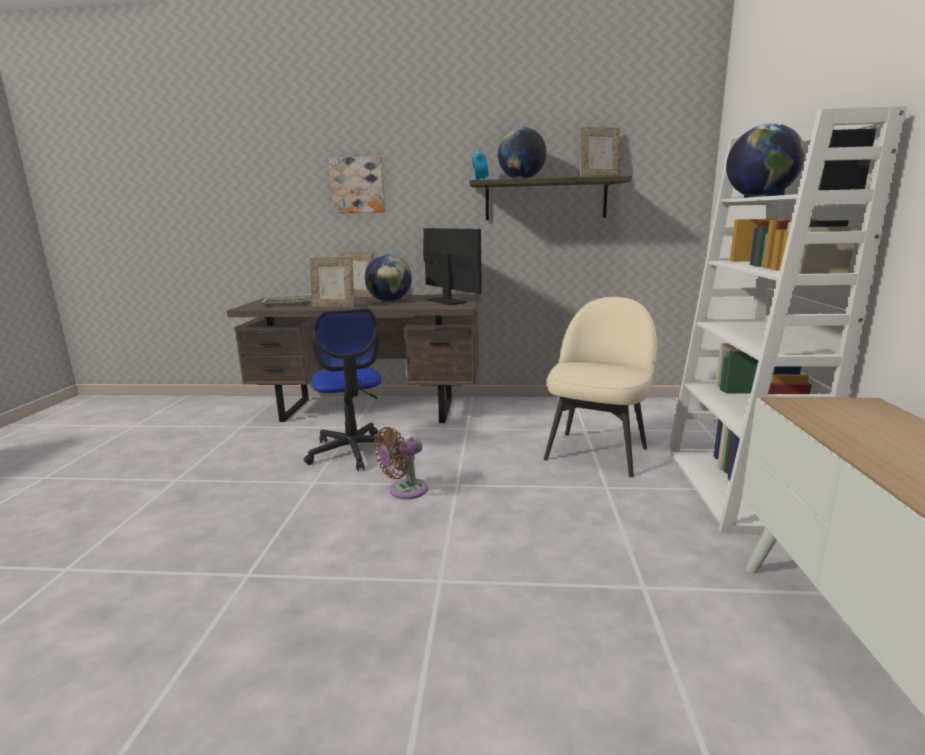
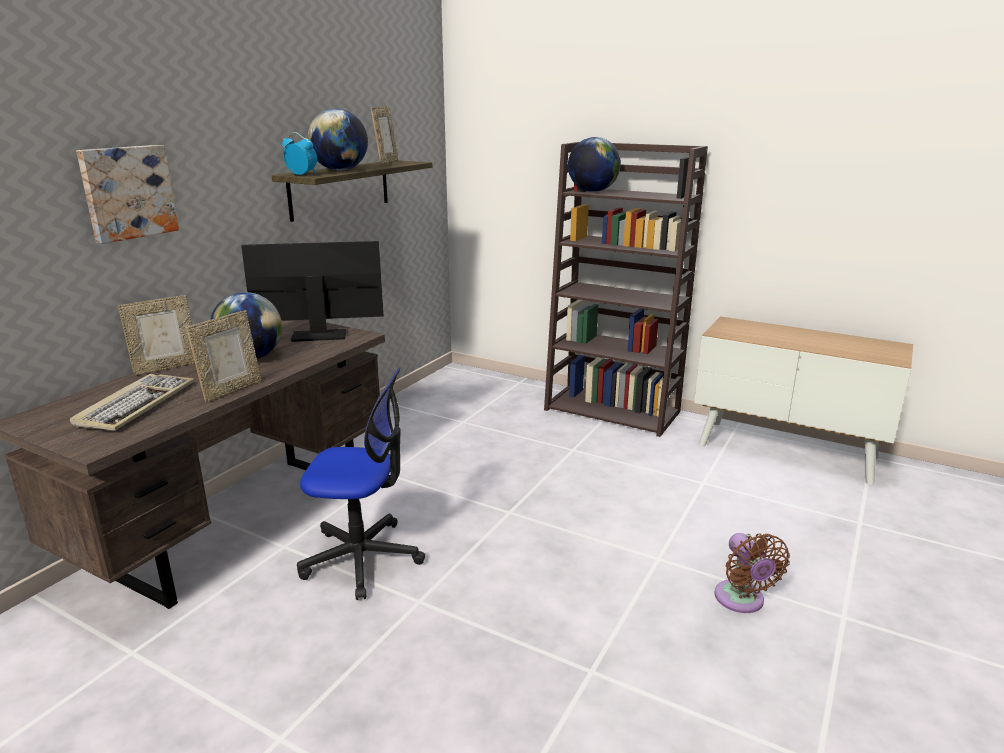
camera: 65 degrees left, 5 degrees up
(404, 491) = (496, 543): brown fan -> brown fan (741, 601)
(597, 452) = (512, 432): beige chair -> none
(735, 490) = (613, 410): white bookcase -> brown bookcase

